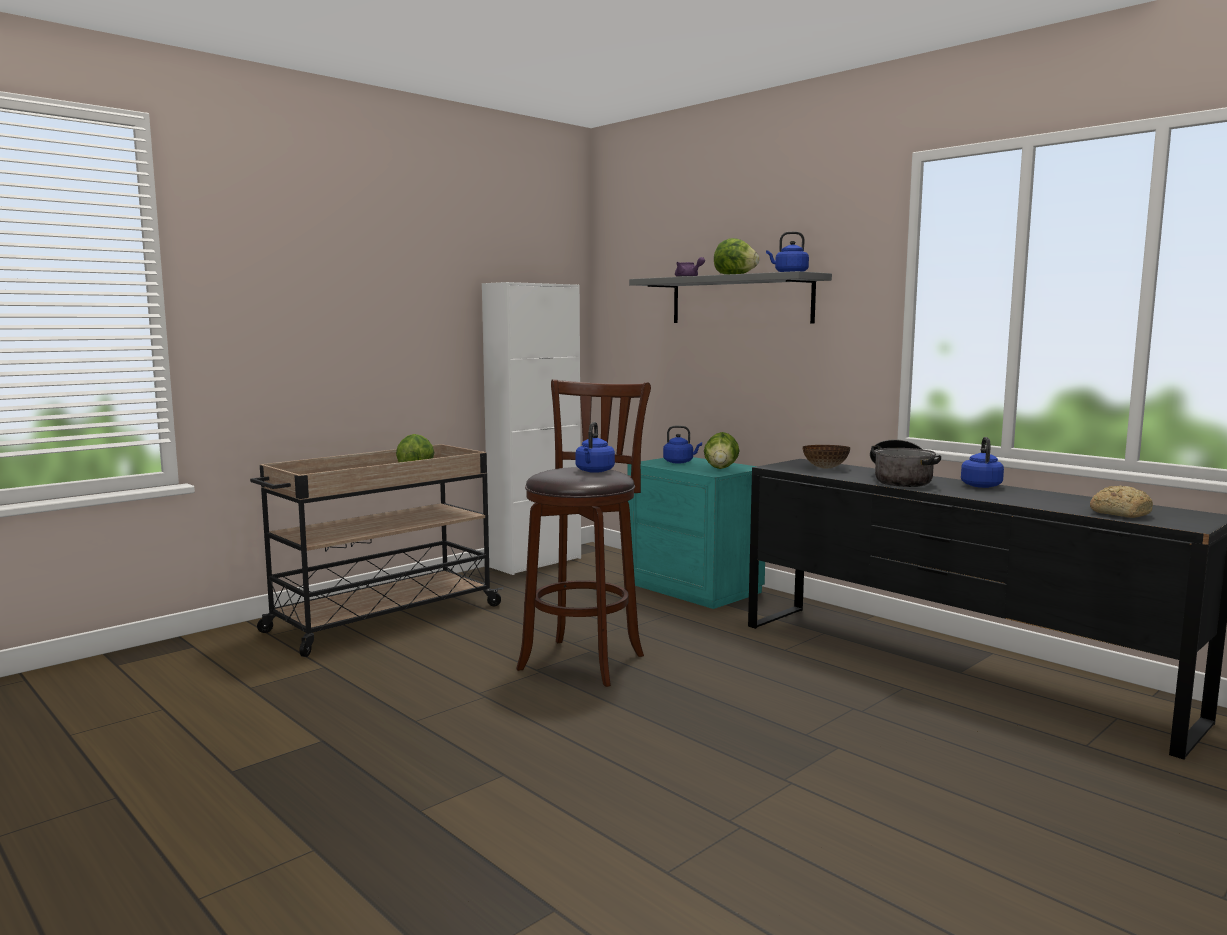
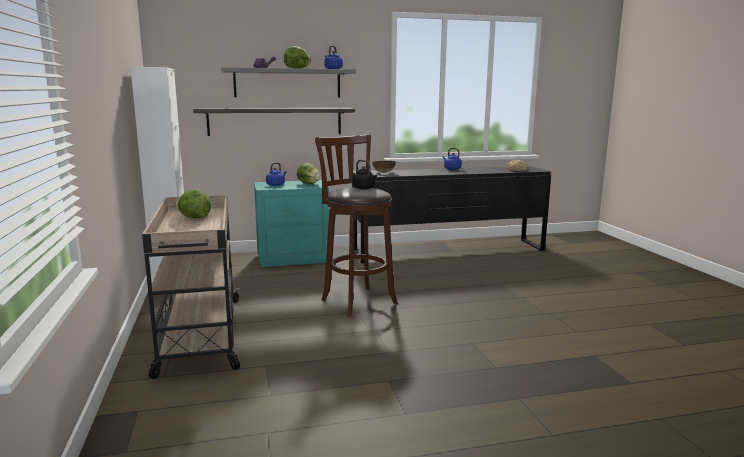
camera: 60 degrees left, 5 degrees up
(594, 471) = (364, 188): blue kettle -> black kettle
(721, 362) = (275, 121): none -> shelf
(901, 480) = (427, 172): cooking pot -> none

